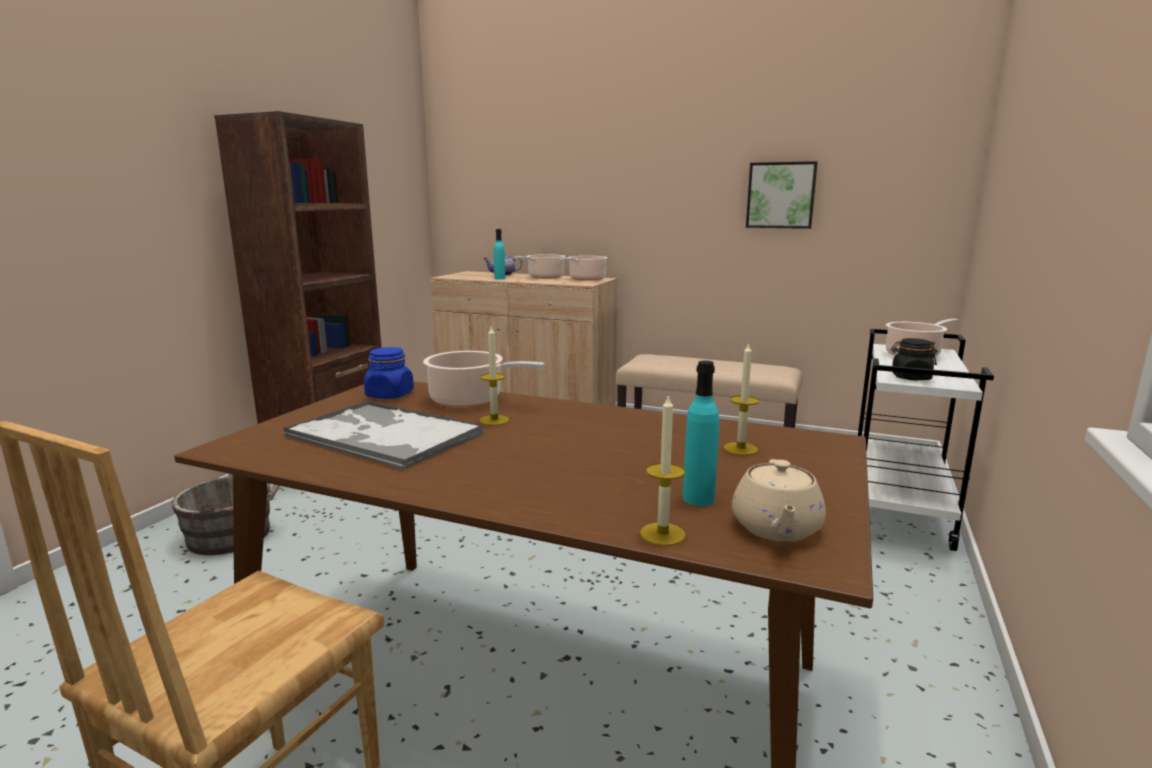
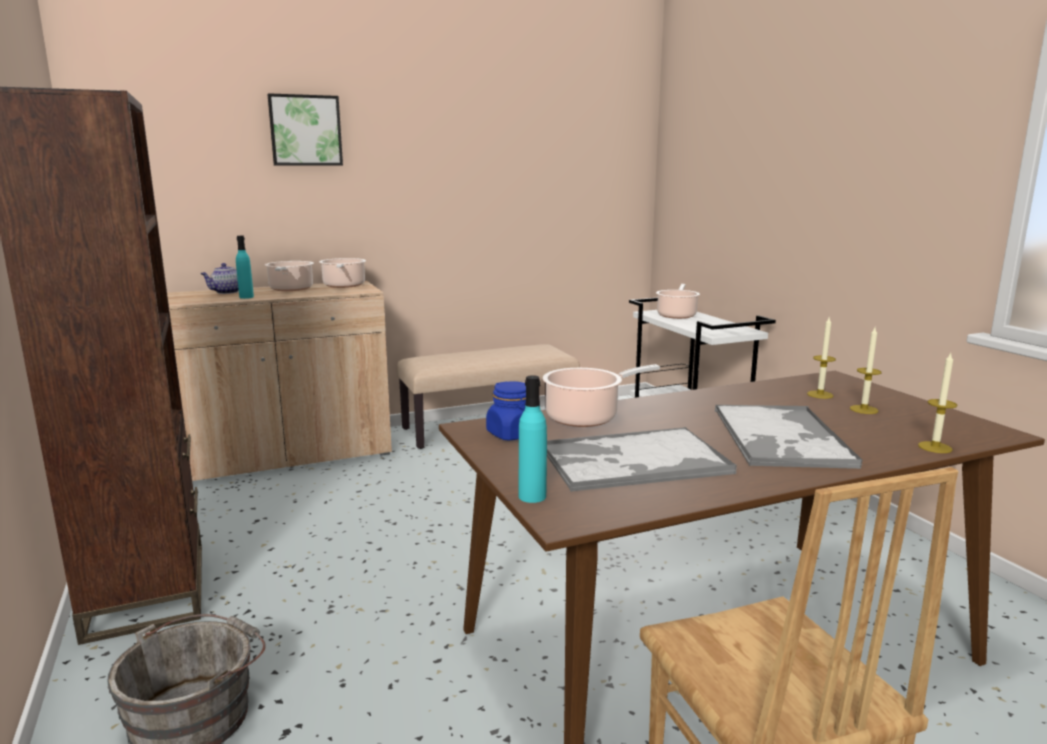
camera: 45 degrees left, 0 degrees up
(494, 420) = (656, 424): candle -> candle (863, 409)
(546, 464) = (781, 438): none -> tray
(698, 498) = (890, 426): turquoise bottle -> turquoise bottle (532, 496)
(776, 528) = (950, 426): beige teapot -> none
(781, 195) = (519, 188): picture -> picture (305, 130)
(910, 377) = (718, 331): black jar -> none

